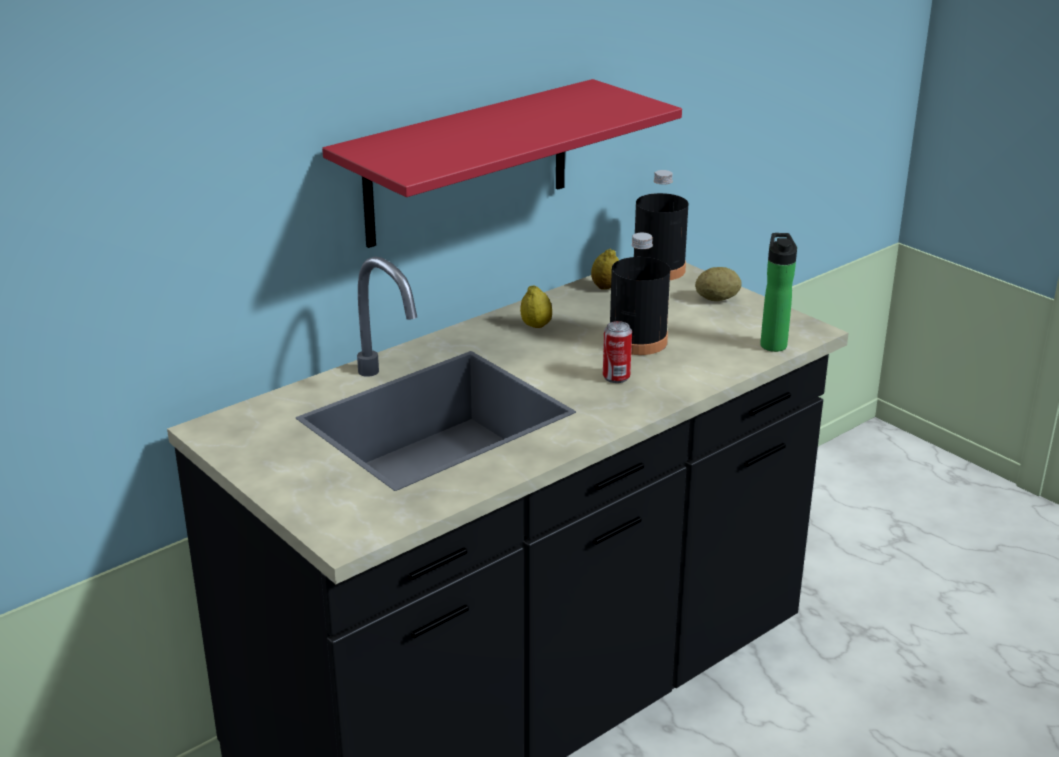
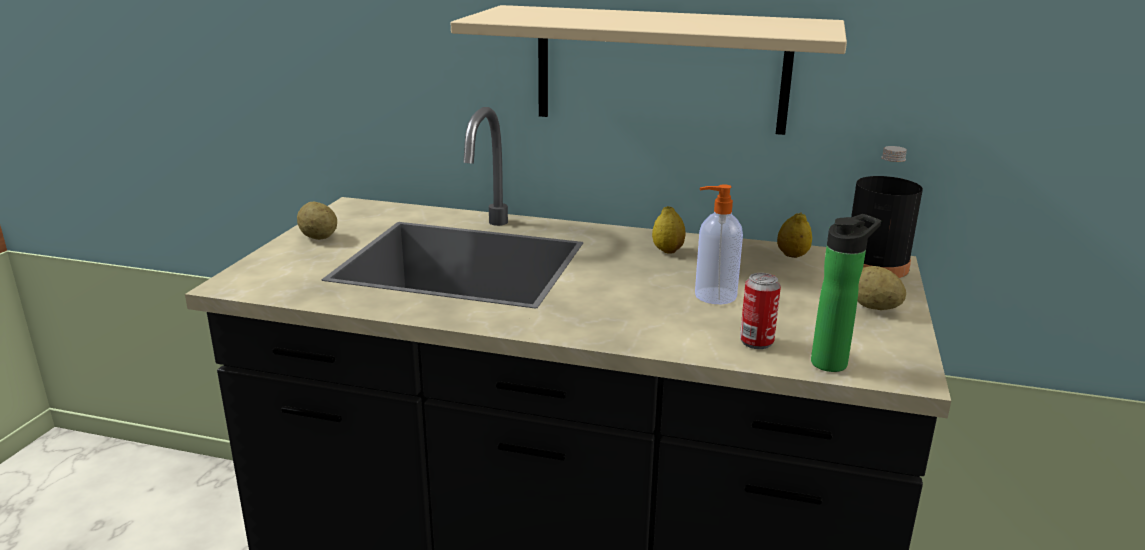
camera: 55 degrees right, 5 degrees down
(279, 468) = (318, 237): none -> potato
(468, 163) = (661, 69): red shelf -> beige shelf
(616, 377) = (627, 306): can -> can (756, 342)
(637, 341) = (713, 296): black bottle -> soap dispenser

